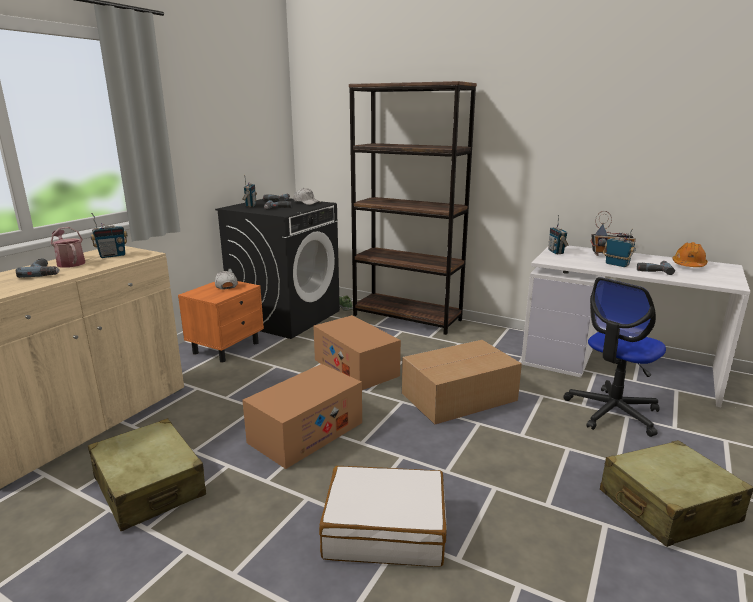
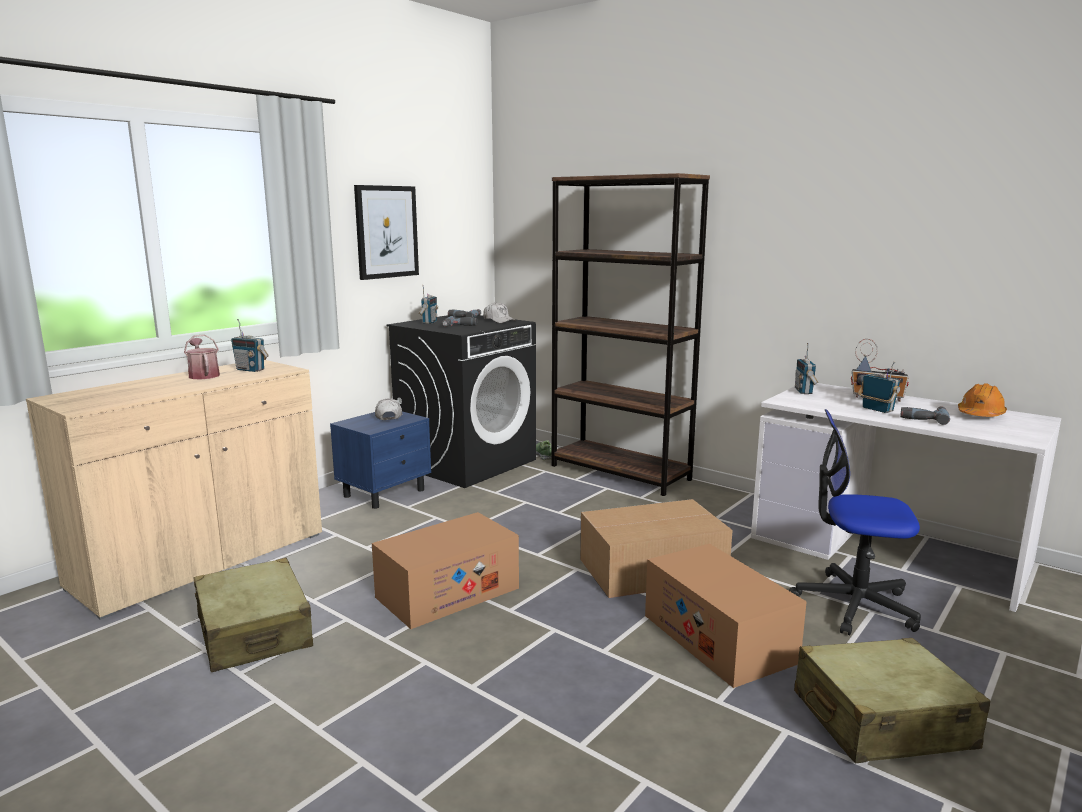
camera: 10 degrees right, 5 degrees down
(44, 272) = (173, 383): power drill -> none
(112, 255) = (250, 370): radio -> radio turned 45 degrees clockwise
(210, 130) = (386, 232): none -> picture
(227, 347) = (385, 493): orange nightstand -> blue nightstand
(356, 367) = (533, 526): cardboard box -> cardboard box (718, 638)
(385, 529) = (505, 704): white suitcase -> none
(612, 412) = (853, 604): office chair -> office chair turned 45 degrees clockwise

